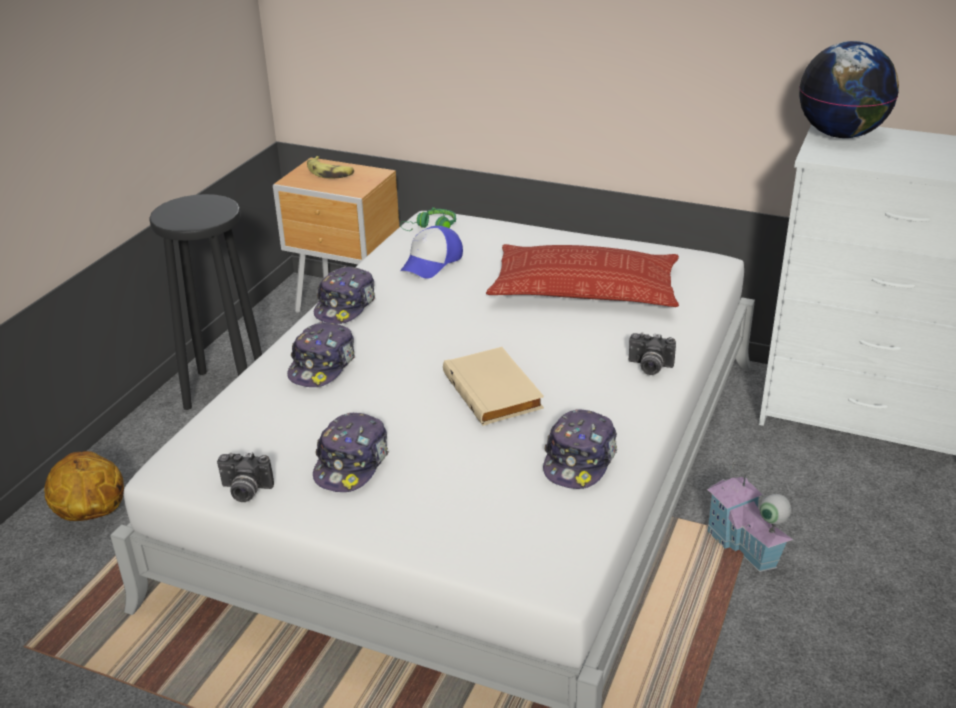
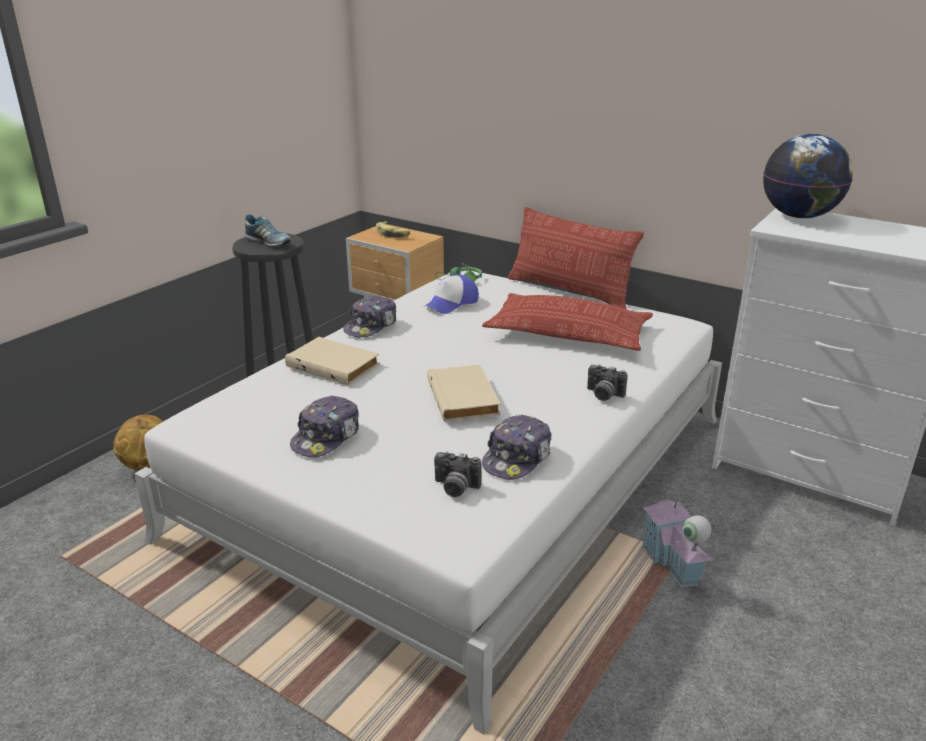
camera: 10 degrees right, 5 degrees down
(195, 211) = (268, 242): none -> shoe
(245, 491) = (233, 447): camera -> camera (455, 488)
(323, 365) = (334, 365): cap -> beige book
(566, 230) = (569, 291): none -> pillow

